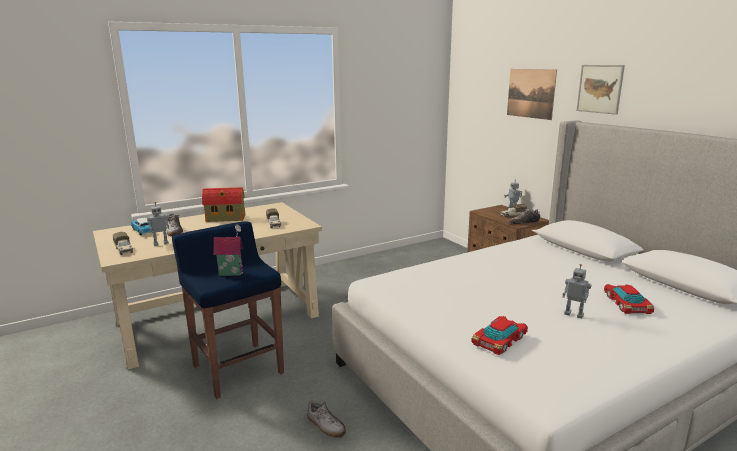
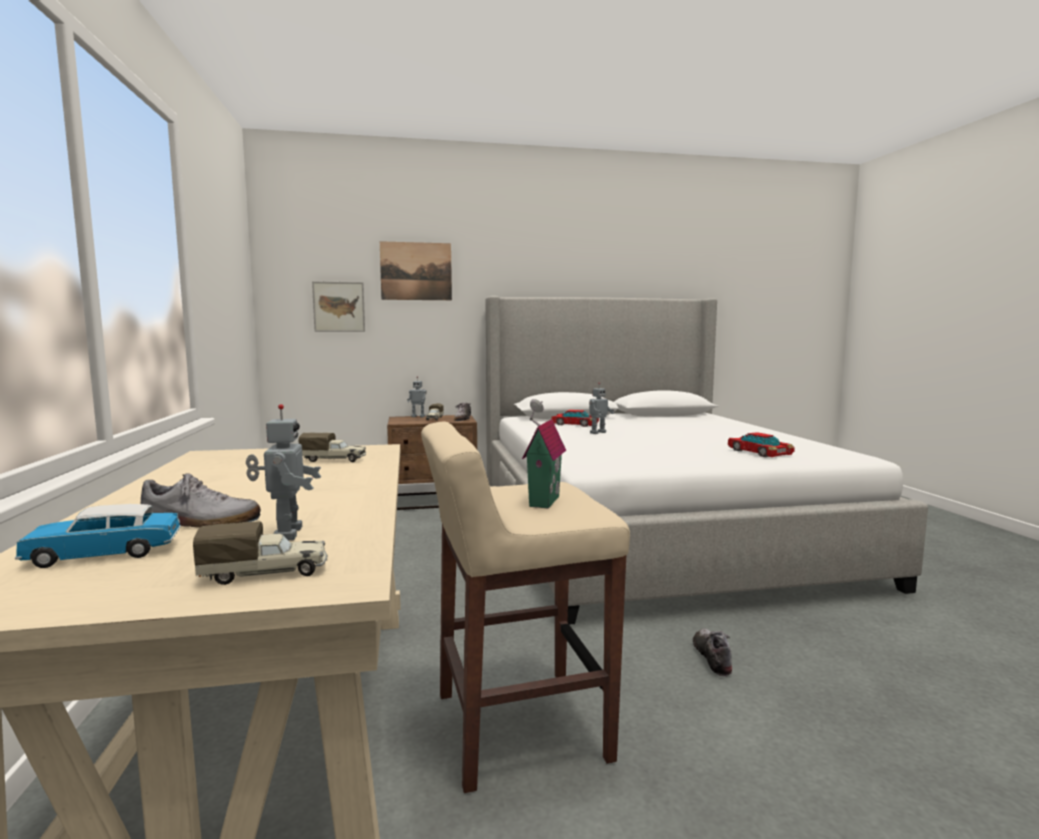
camera: 70 degrees left, 10 degrees down
(226, 218) = (208, 482): toy house -> none
(237, 368) = (516, 726): blue stool -> beige stool
(326, 425) = (712, 657): shoe -> shoe turned 60 degrees counterclockwise
(574, 314) = (708, 435): toy robot -> toy robot (597, 432)
(600, 89) = (507, 264): picture -> picture (339, 306)
(627, 303) = (690, 425): toy car -> toy car (575, 424)

